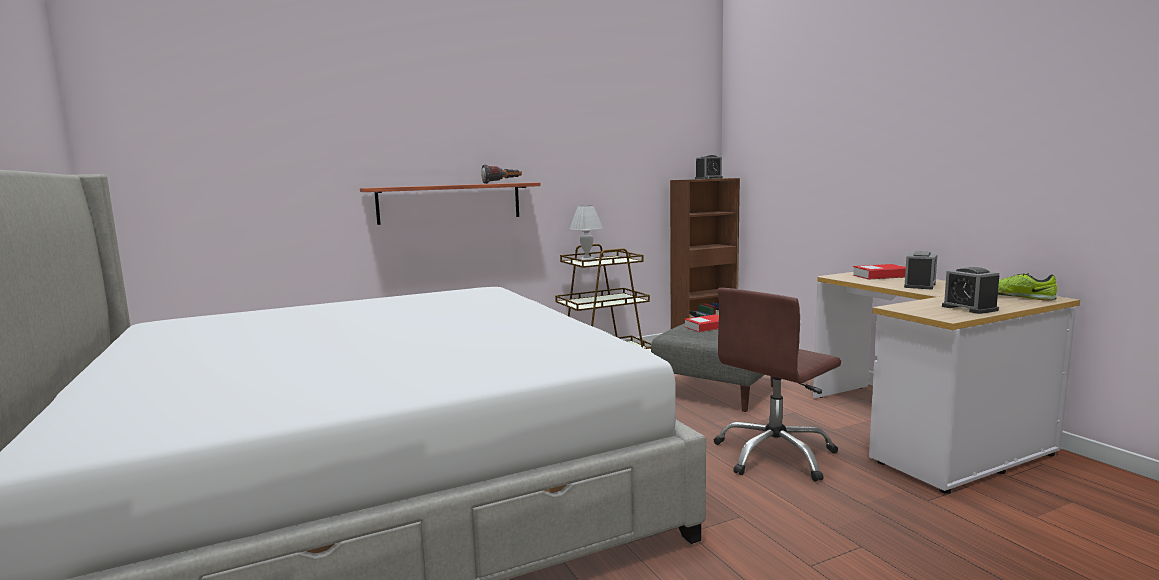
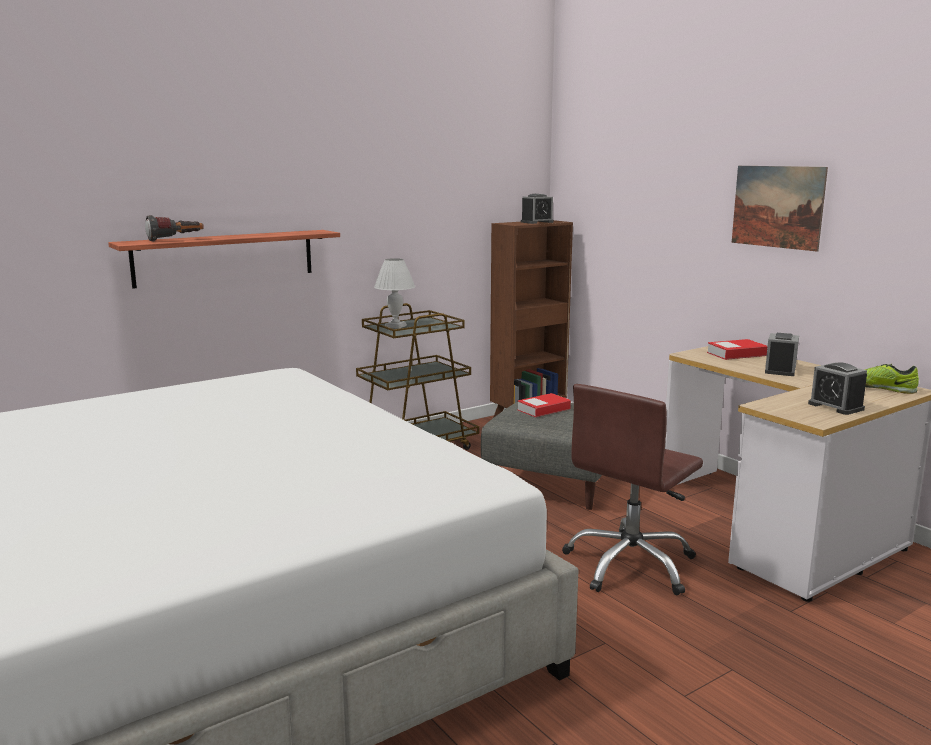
camera: 10 degrees left, 5 degrees up
(502, 183) = (292, 233): flashlight -> flashlight (176, 240)
(915, 144) = (777, 206): none -> picture

